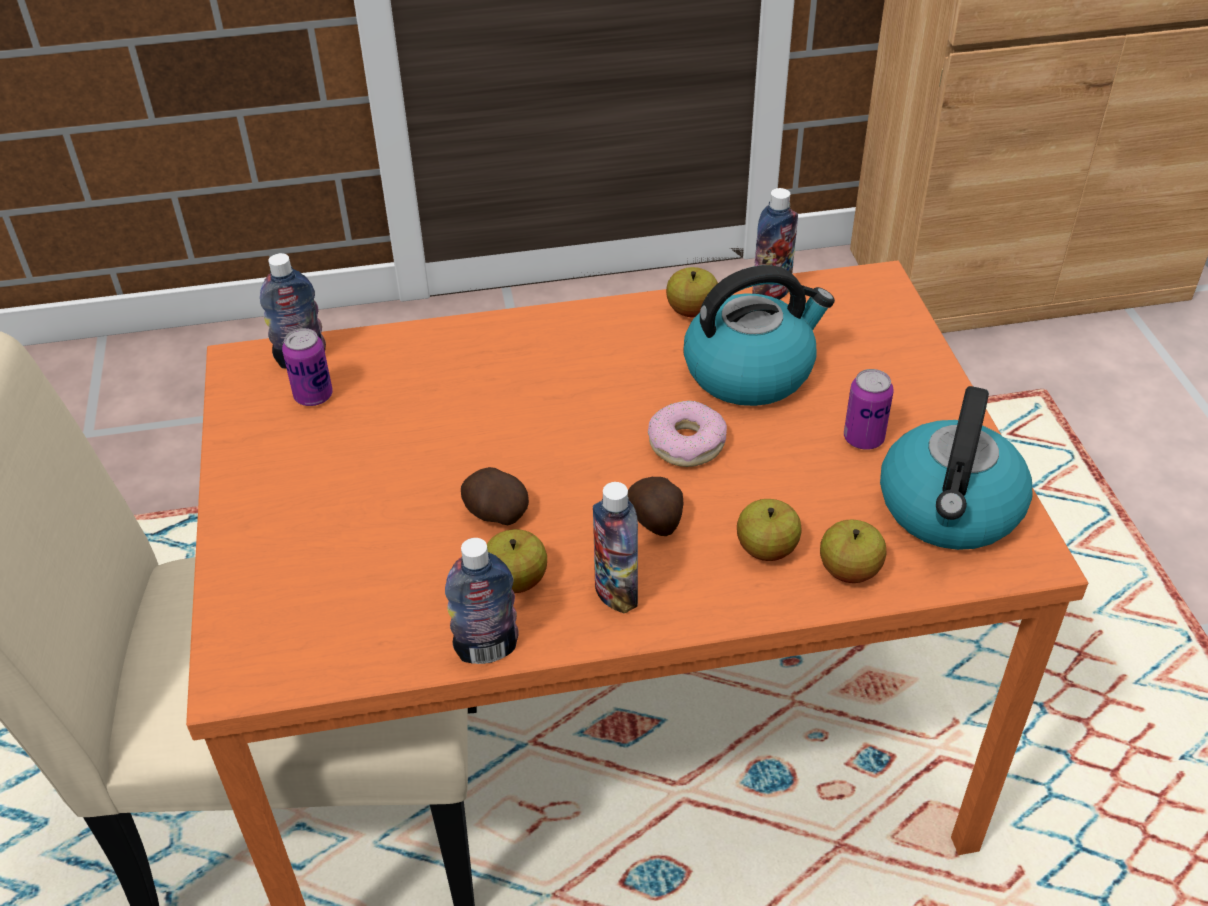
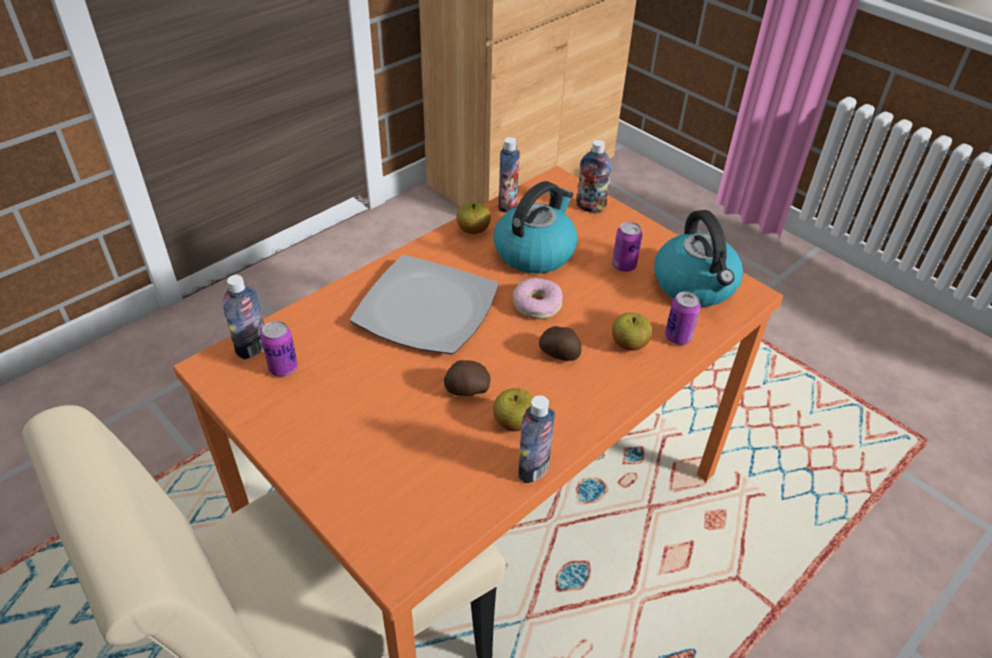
camera: 35 degrees left, 0 degrees up
(535, 391) = (425, 309): none -> plate
(616, 593) = (575, 403): bottle -> bottle (590, 207)
(849, 571) = (678, 337): apple -> can

